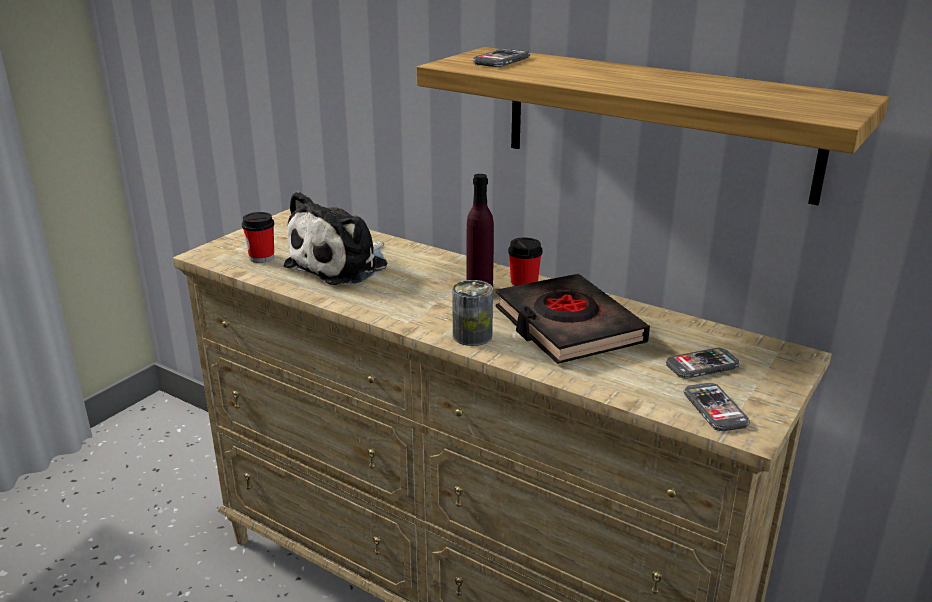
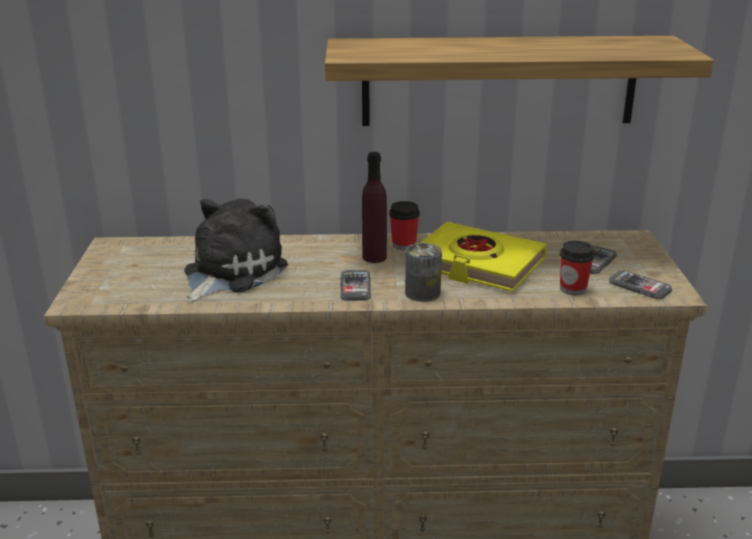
camera: 35 degrees left, 0 degrees up
(262, 258) = (142, 288): cup -> cup (573, 289)
(342, 265) = (230, 272): plush toy -> plush toy turned 150 degrees counterclockwise
(501, 60) = (378, 47): phone -> phone (355, 287)
(567, 326) = (477, 264): black book -> yellow book

